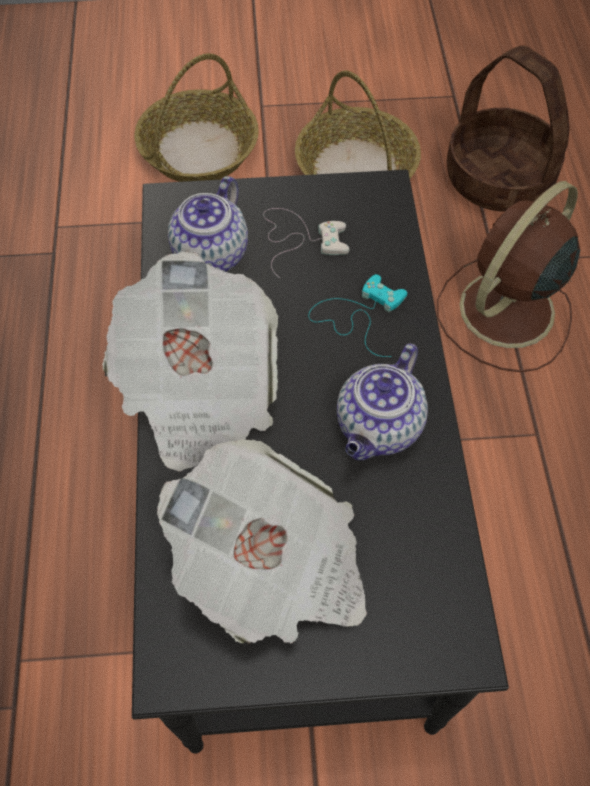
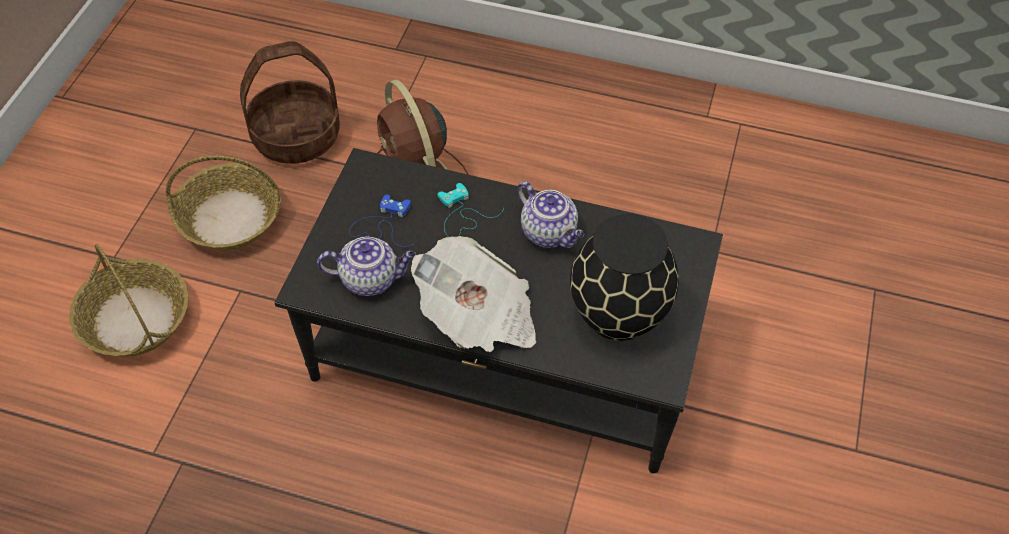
camera: 70 degrees left, 5 degrees down
(210, 257) = (371, 279): teapot -> teapot turned 45 degrees counterclockwise
(273, 566) = (618, 313): newspaper -> black vase
(300, 238) = (382, 224): white game controller -> blue game controller

